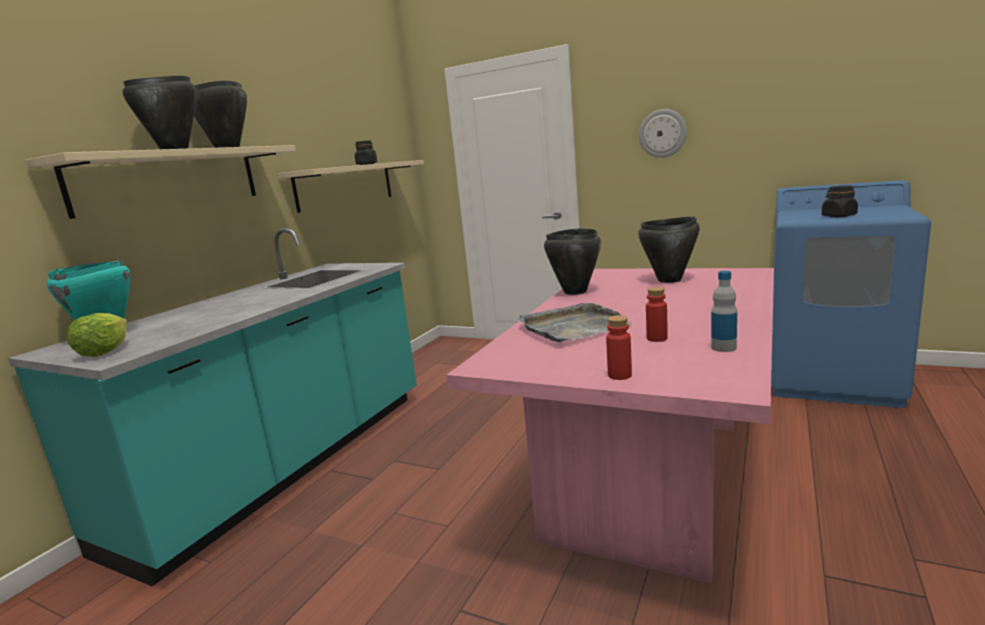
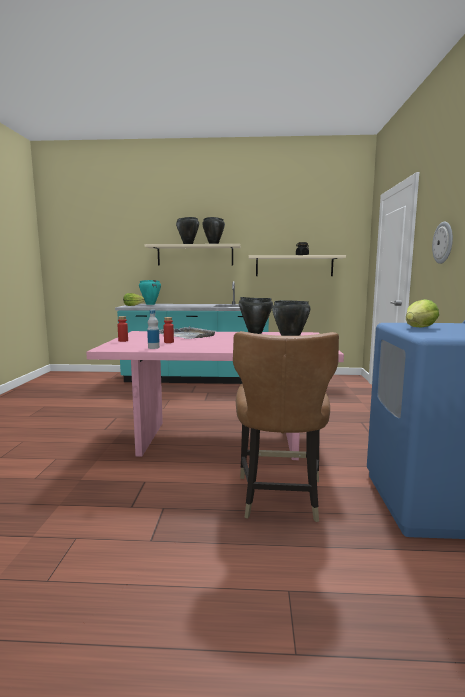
camera: 65 degrees right, 5 degrees down
(838, 216) = (419, 328): black jar -> lettuce
(844, 456) = (279, 497): none -> brown chair

